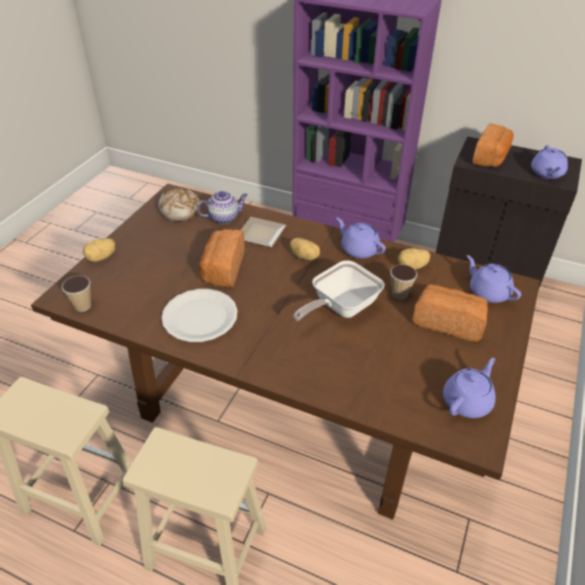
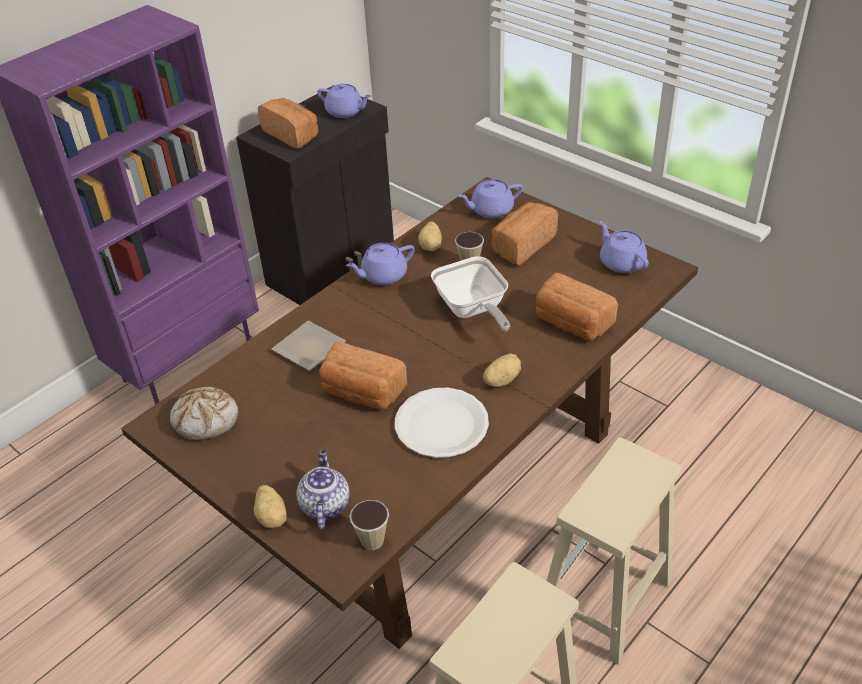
camera: 70 degrees left, 0 degrees up
(224, 217) = (252, 377): teapot -> teapot (324, 505)
(305, 256) = (373, 319): potato -> potato (501, 380)
(352, 376) = (571, 323): none -> bread

